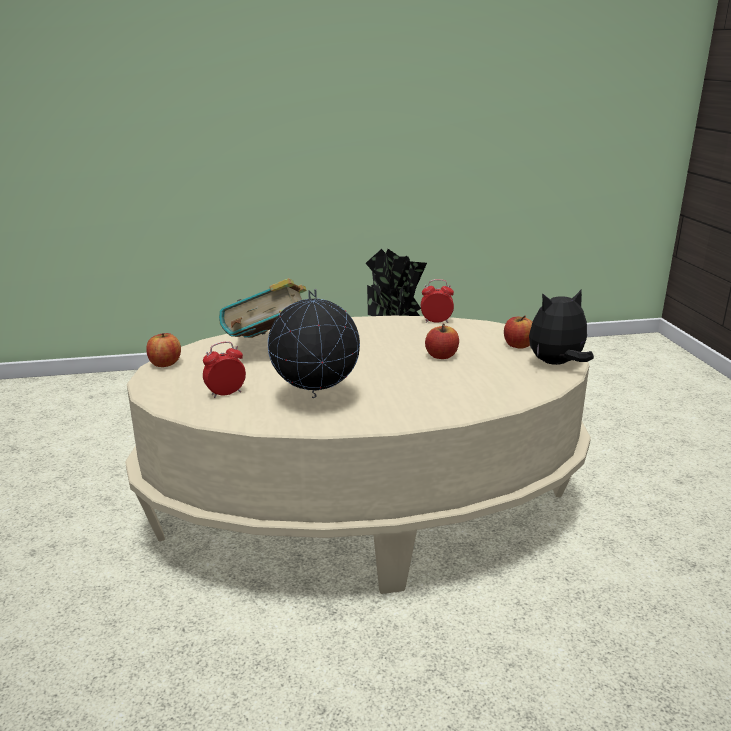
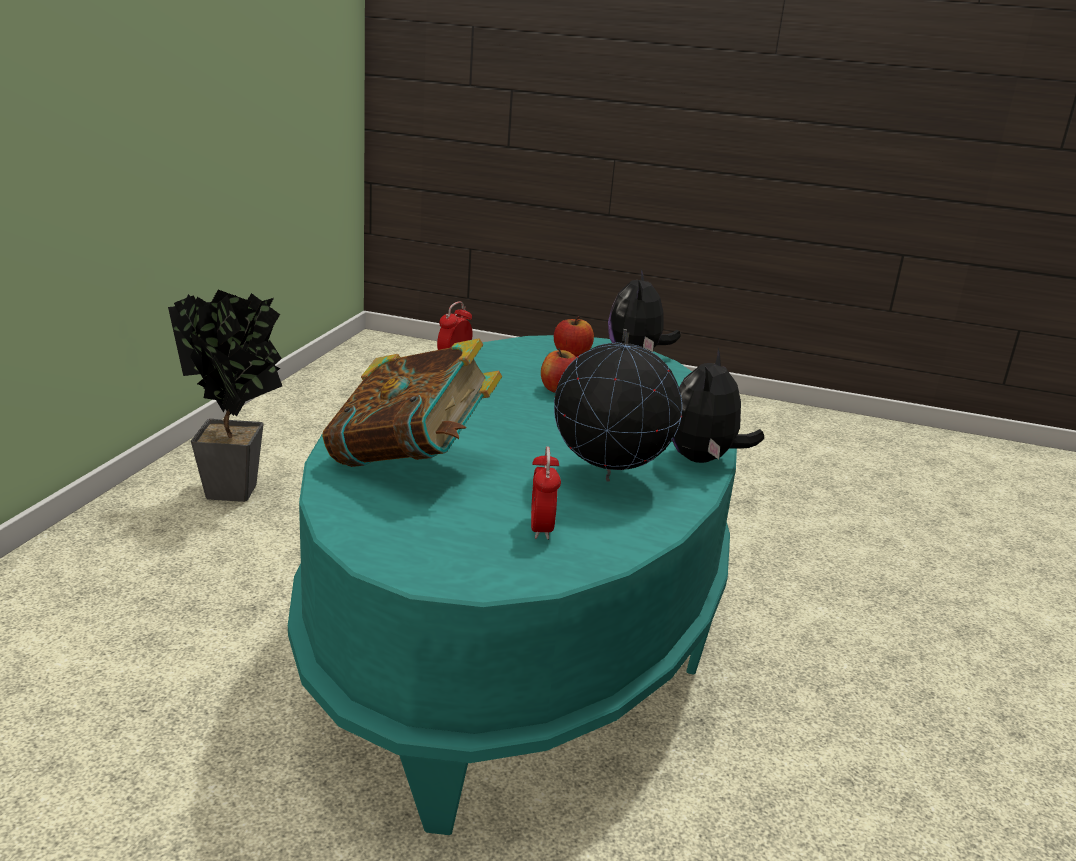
camera: 65 degrees left, 0 degrees up
(165, 363) = (372, 548): apple -> none
(365, 507) = (521, 627): beige coffee table -> turquoise coffee table
(391, 420) = (704, 460): none -> plush toy

